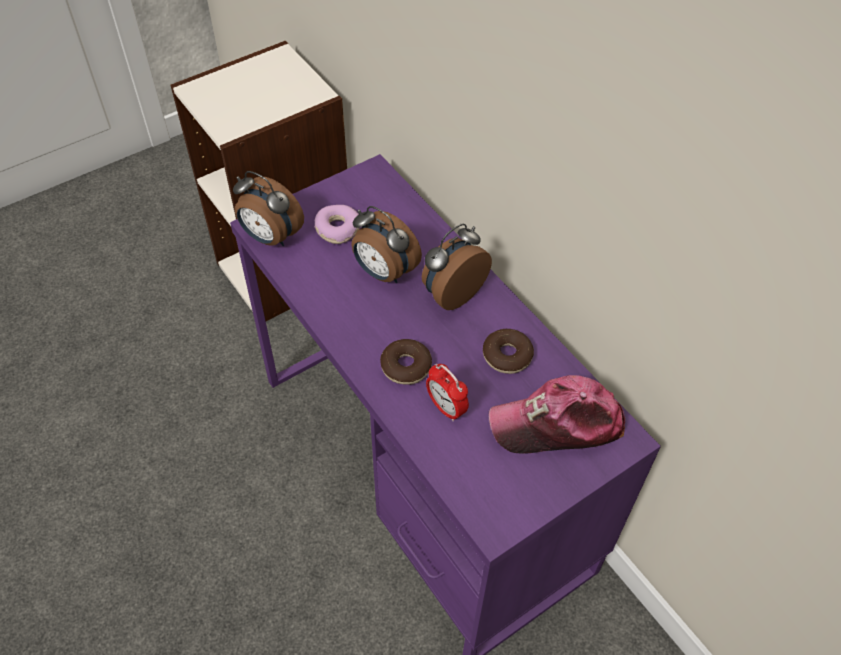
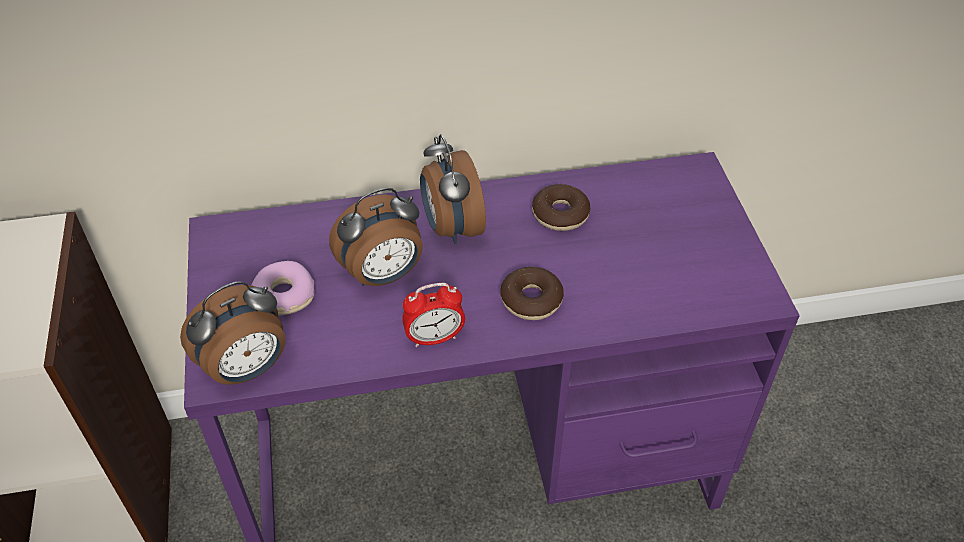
camera: 65 degrees left, 5 degrees down
(446, 408) = (603, 285): alarm clock -> alarm clock (434, 338)
(557, 424) = (662, 209): cap -> none

